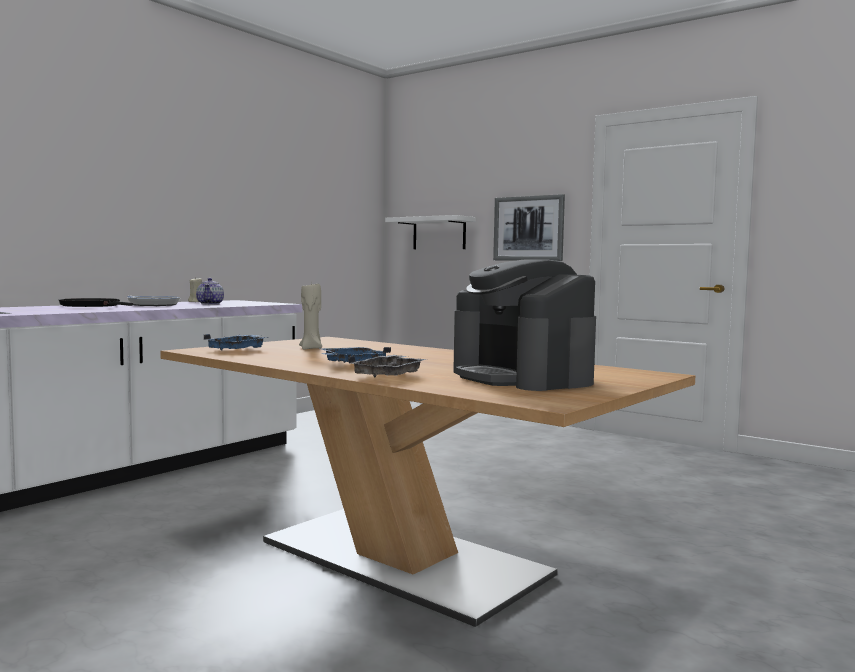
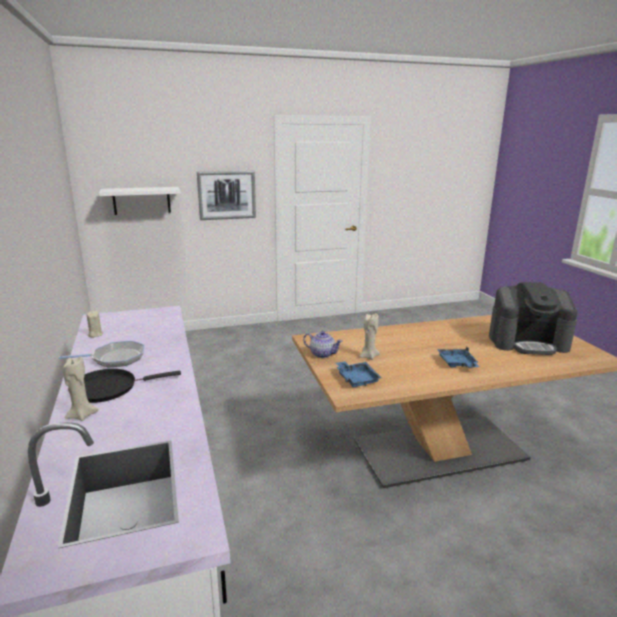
camera: 55 degrees left, 15 degrees up
(41, 307) = (82, 415): none -> beige candle
(210, 304) = (137, 334): teapot -> teapot (322, 354)
(389, 375) = (509, 366): grey tray -> none

